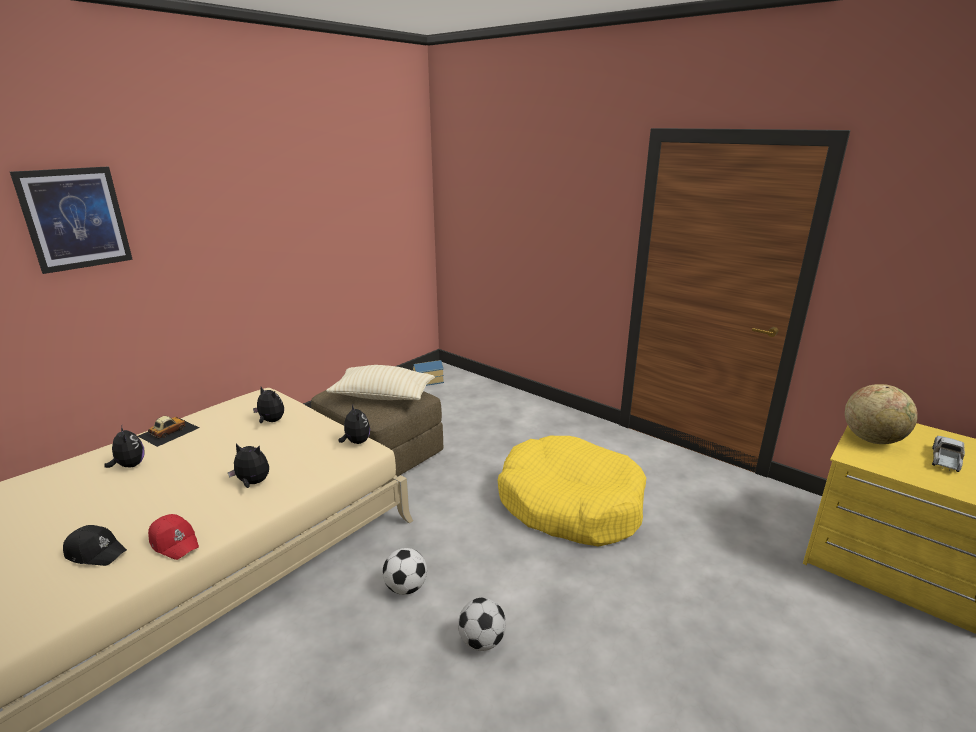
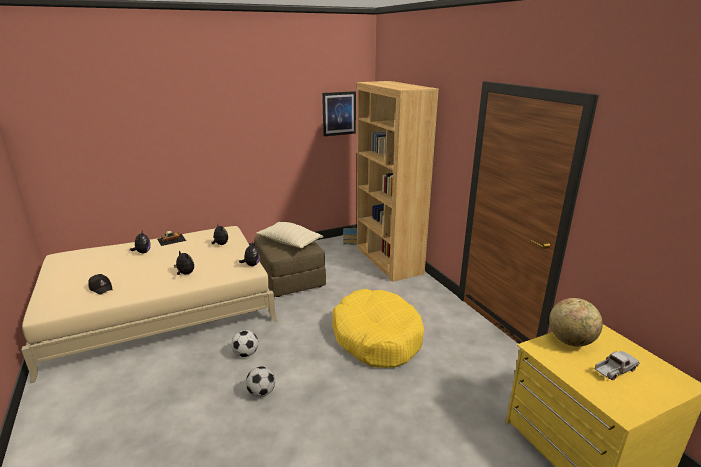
camera: 25 degrees right, 0 degrees up
(75, 219) = (142, 120): picture -> picture (339, 113)
(175, 542) = (132, 292): red cap -> none
(495, 397) = (388, 260): none -> brown bookcase

